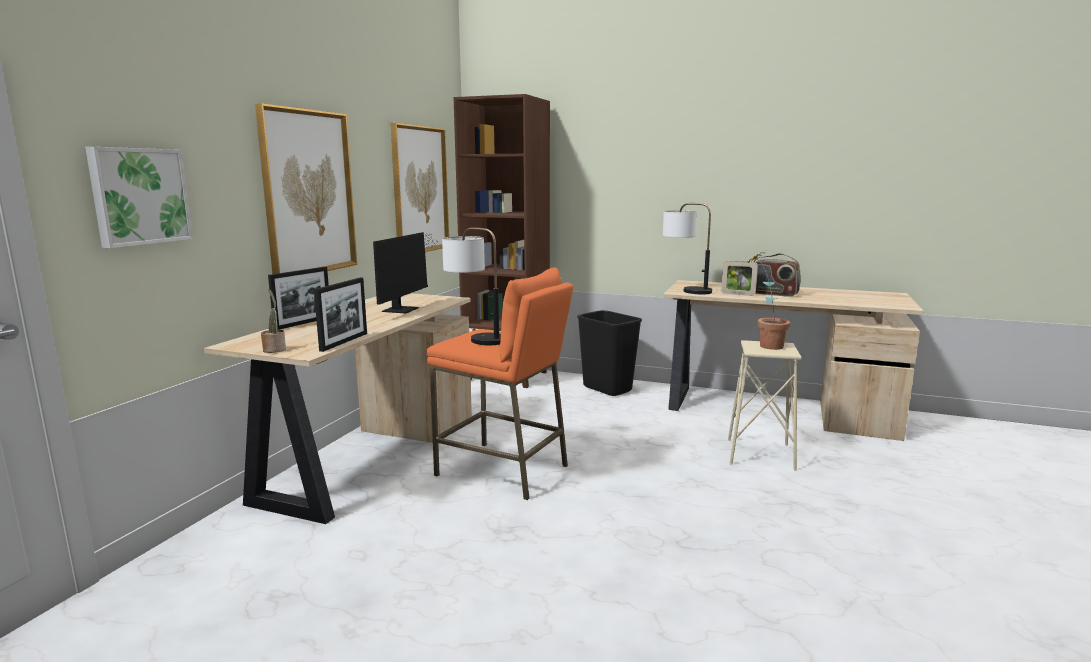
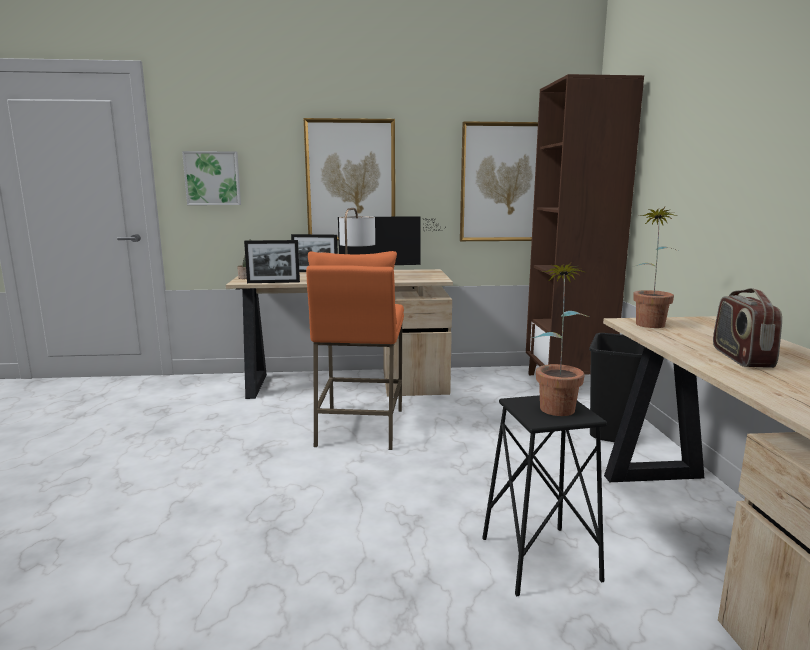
camera: 65 degrees right, 0 degrees up
(685, 290) = (649, 322): table lamp -> potted plant
(738, 294) = (684, 343): picture frame -> none
(759, 454) = (539, 559): beige stool -> black stool

